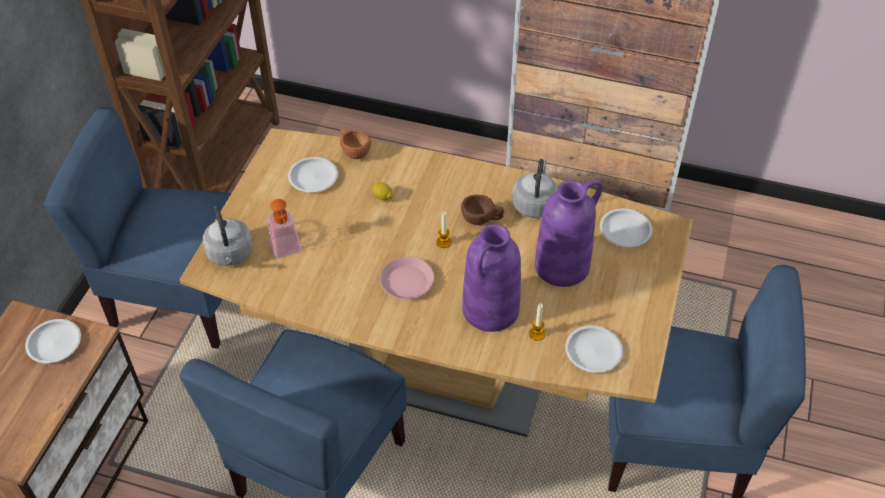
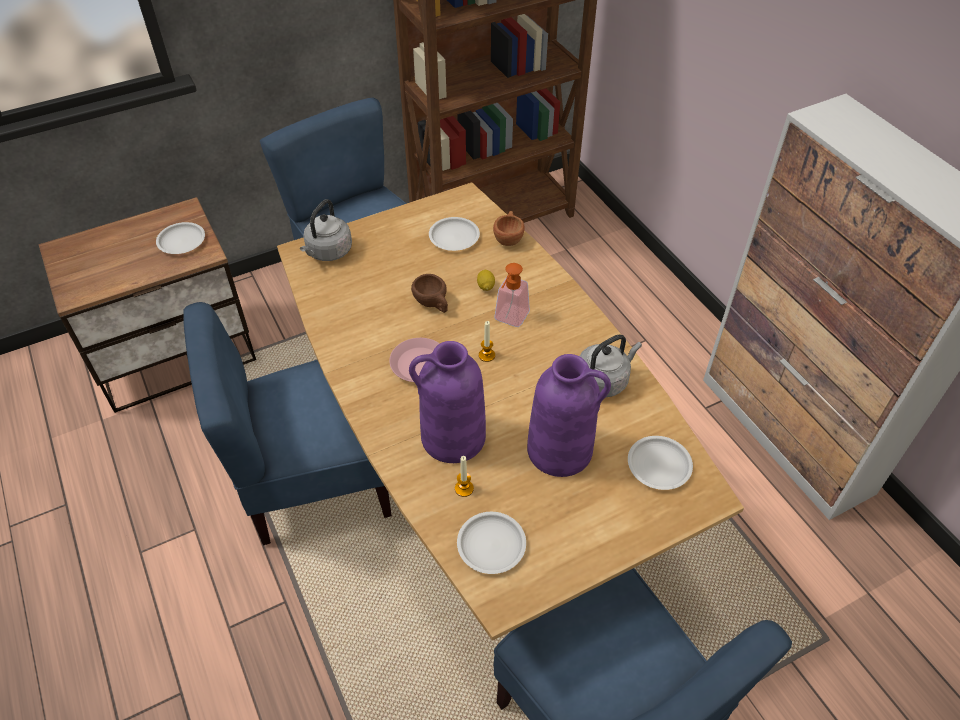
camera: 45 degrees right, 0 degrees up
(287, 251) = (367, 277): soap dispenser -> soap dispenser (509, 320)
(482, 219) = (541, 360): brown cup -> brown cup (433, 304)

